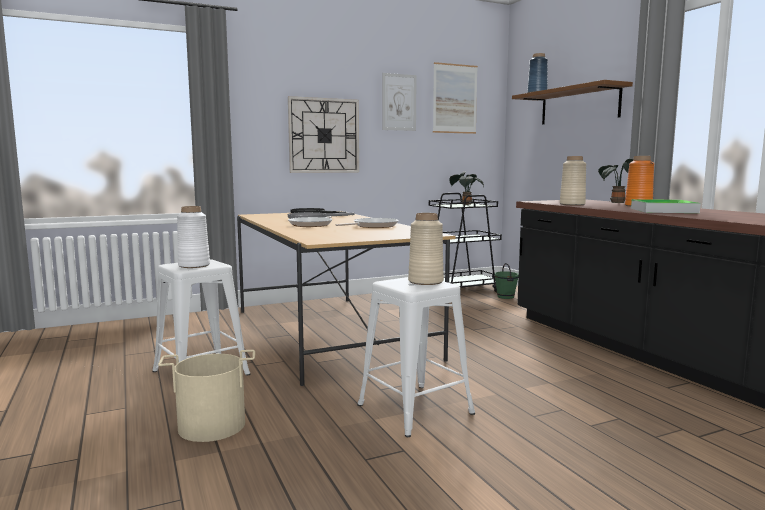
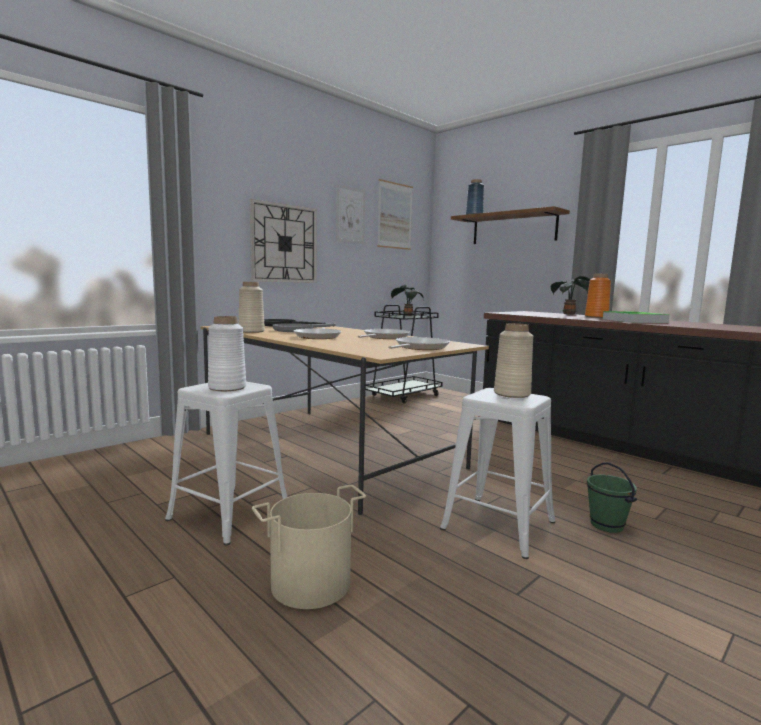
camera: 20 degrees left, 0 degrees up
(376, 236) = (420, 347): none -> frying pan
(506, 297) = (449, 400): green bucket -> green bucket (607, 525)
(572, 204) = (542, 315): beige vase -> beige vase (251, 331)

